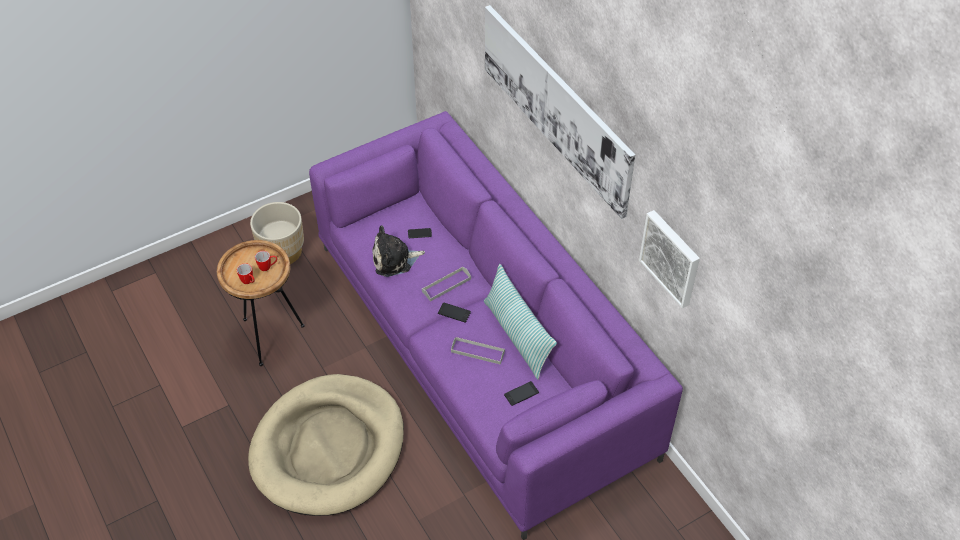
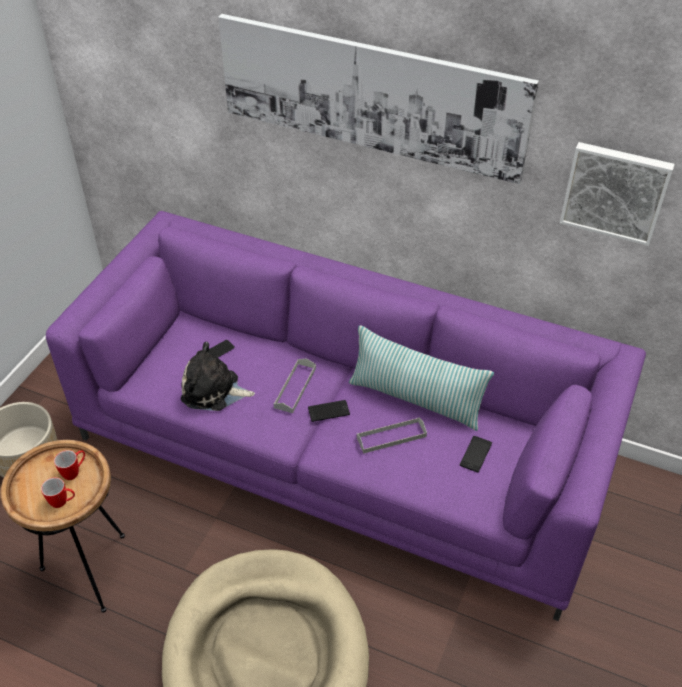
camera: 35 degrees left, 5 degrees down
(394, 259) = (214, 391): plush toy -> plush toy turned 60 degrees clockwise

